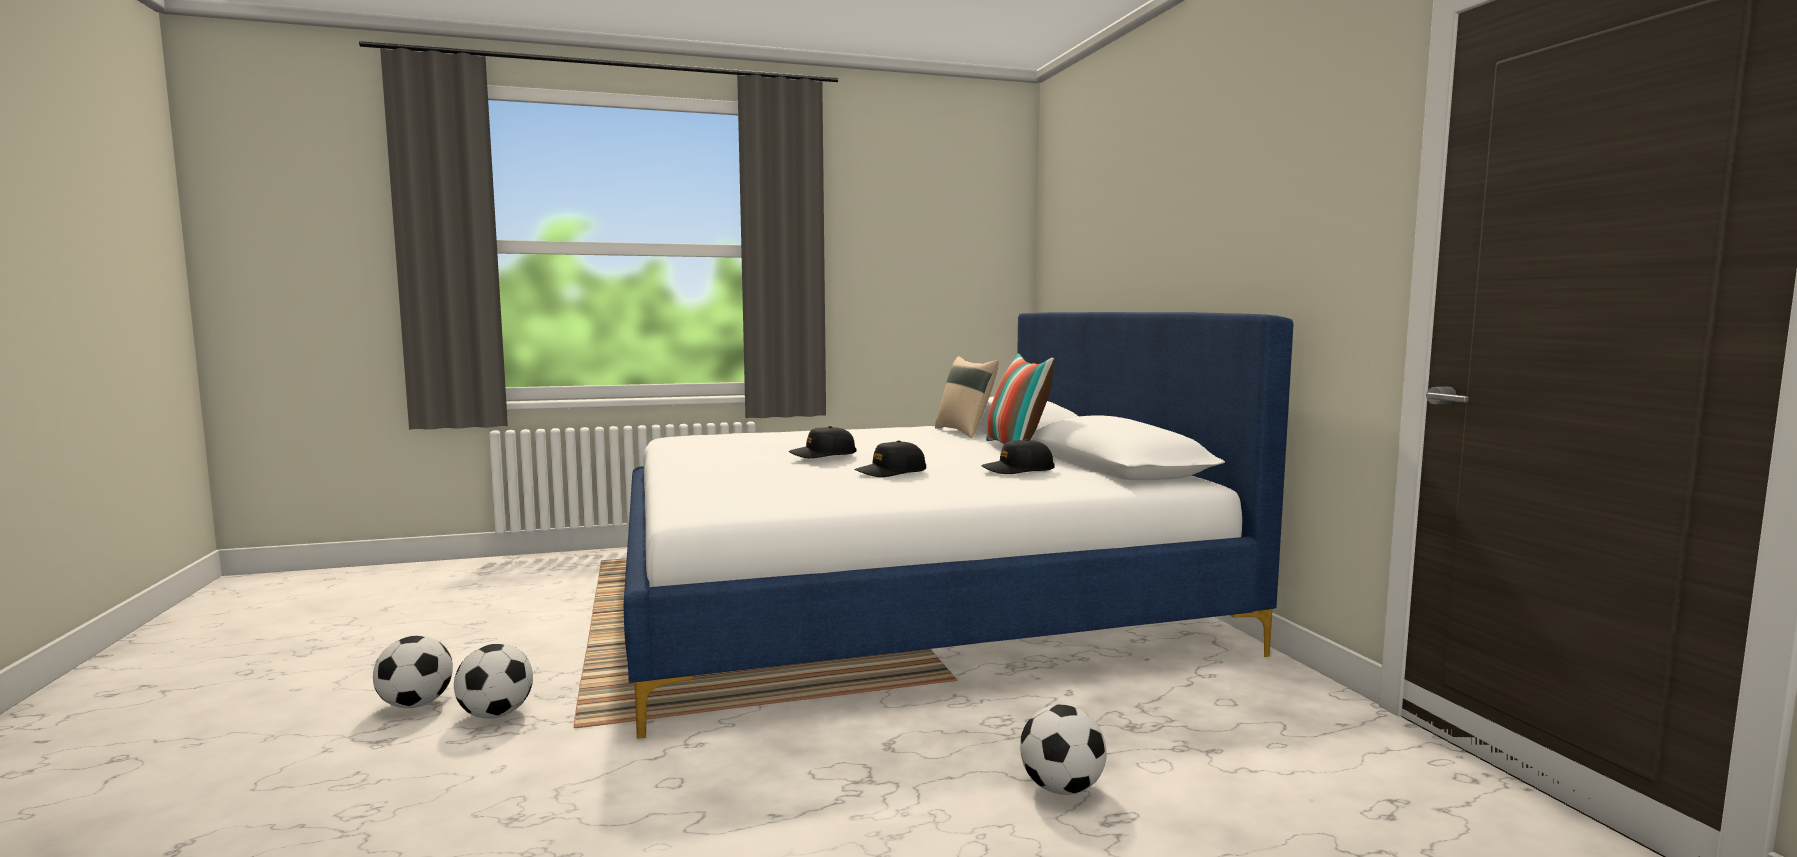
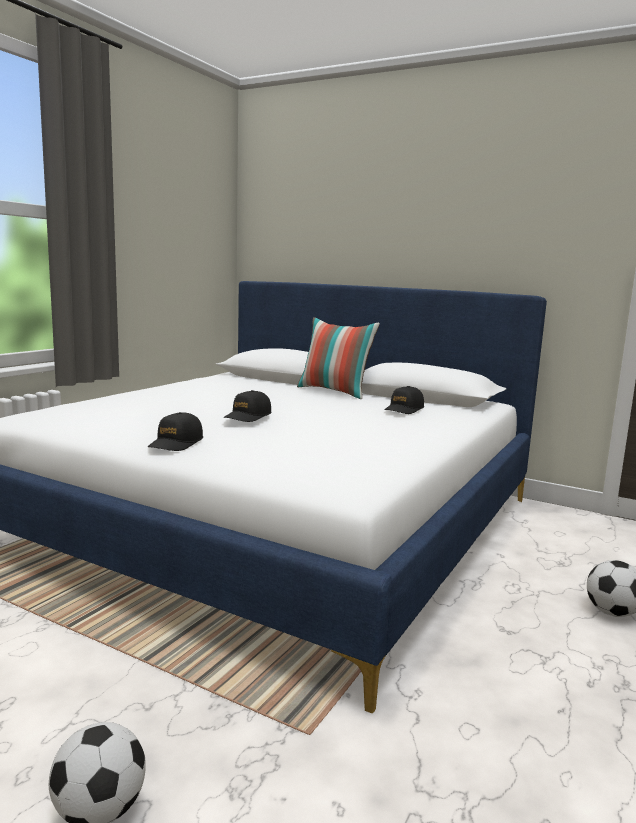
camera: 45 degrees left, 5 degrees up
(496, 714) = (212, 766): football -> none
(891, 472) = (347, 424): black cap -> black cap (176, 443)
(965, 432) = (252, 381): beige pillow -> none

